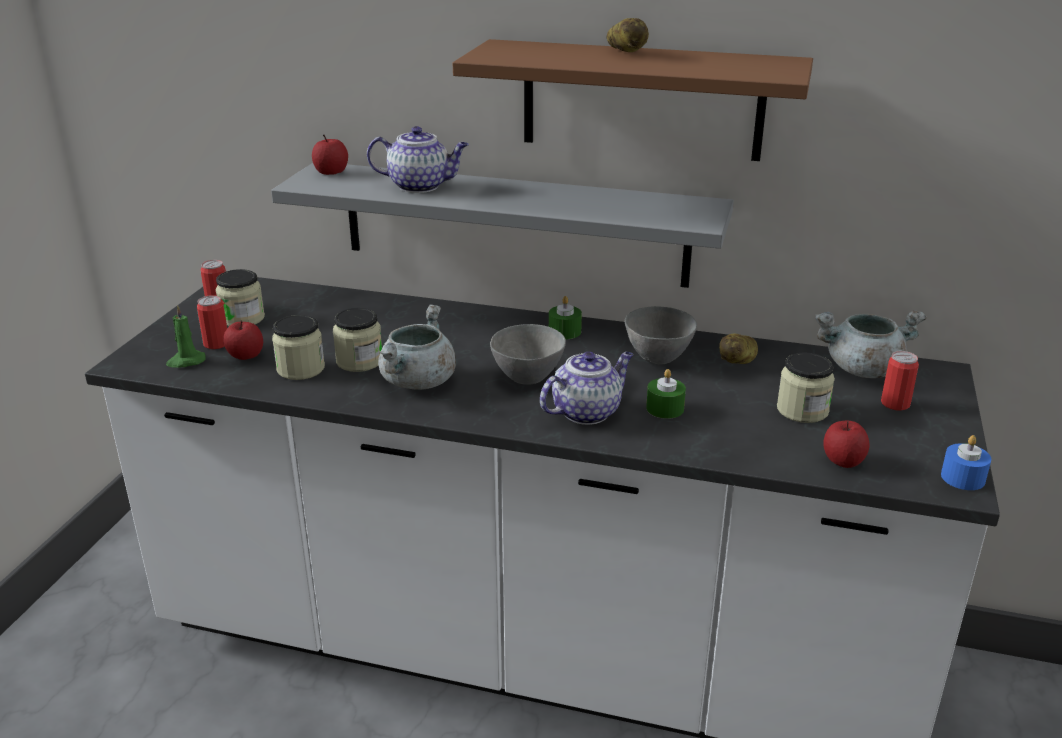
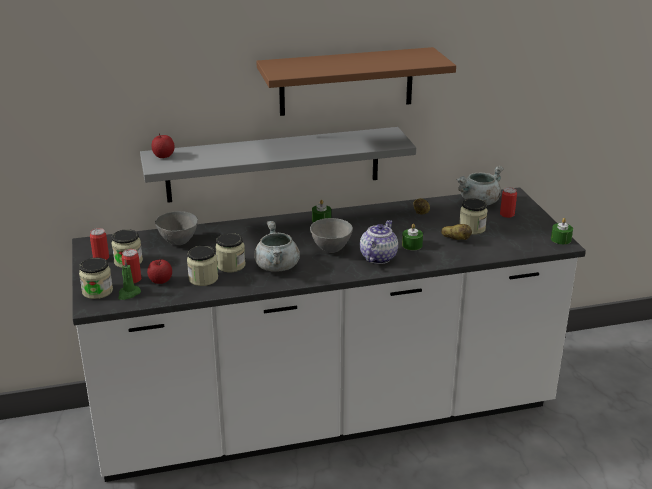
camera: 30 degrees left, 0 degrees up
(156, 347) = (97, 291): none -> jar
(421, 186) = (229, 153): teapot -> none
(626, 53) = (345, 58): potato -> potato (456, 239)
(658, 359) = (383, 222): grey bowl -> grey bowl (179, 242)
(843, 461) = (510, 246): apple -> none
(963, 478) = (561, 239): blue candle -> green candle

